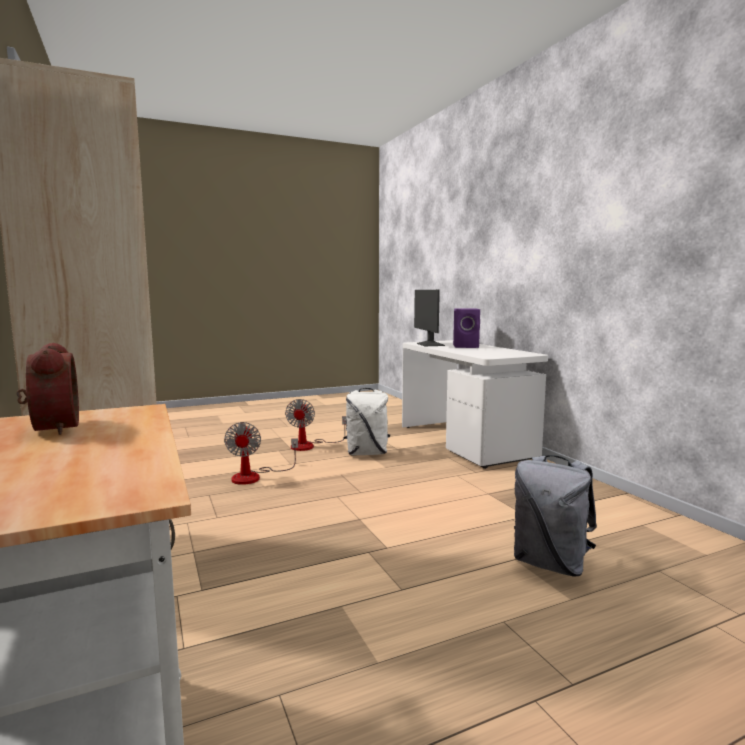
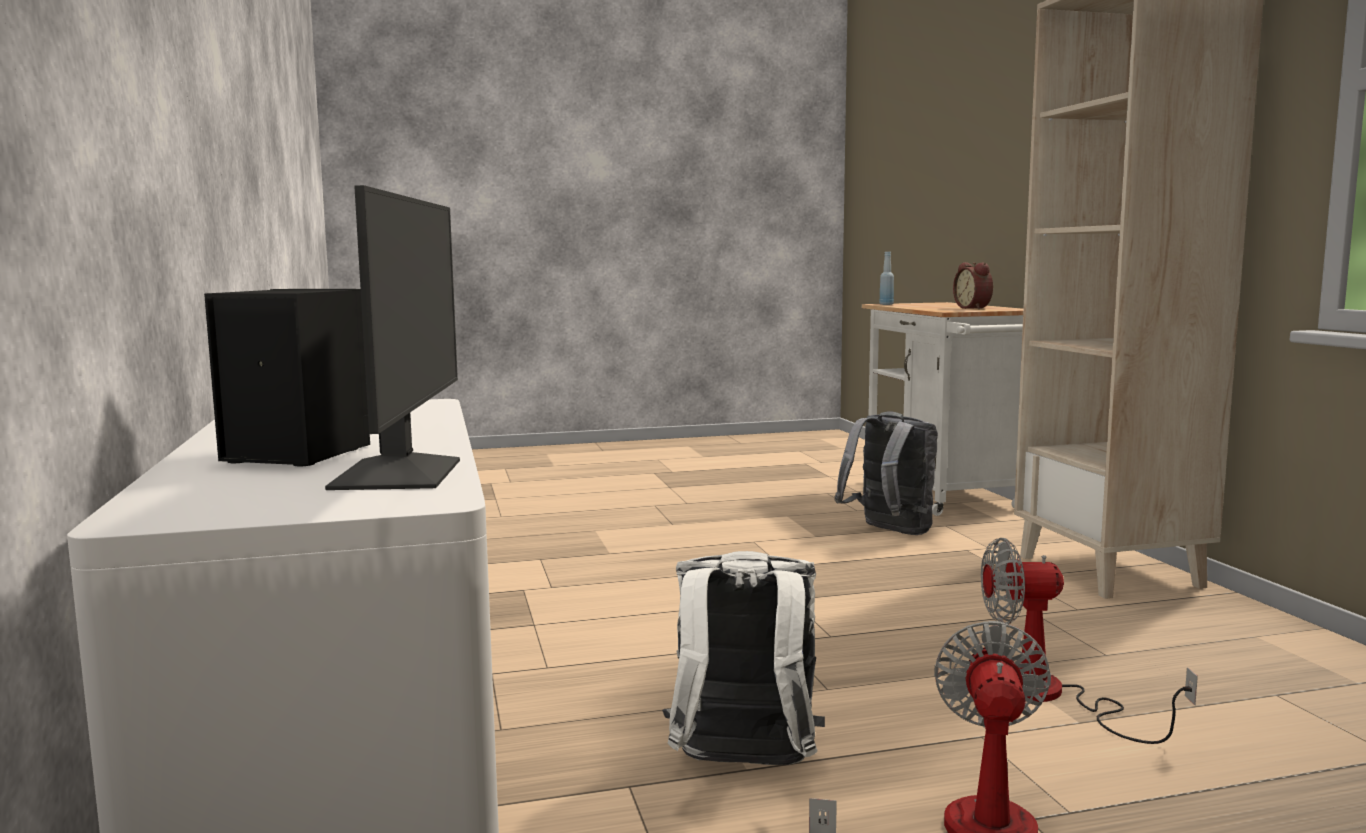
camera: 170 degrees left, 0 degrees up
(143, 479) = (886, 304): none -> blue bottle
(255, 476) = (1049, 696): fan -> fan turned 90 degrees counterclockwise
(467, 346) = (294, 453): purple speaker -> black speaker
(551, 564) = (574, 548): grey backpack -> grey backpack (889, 532)

